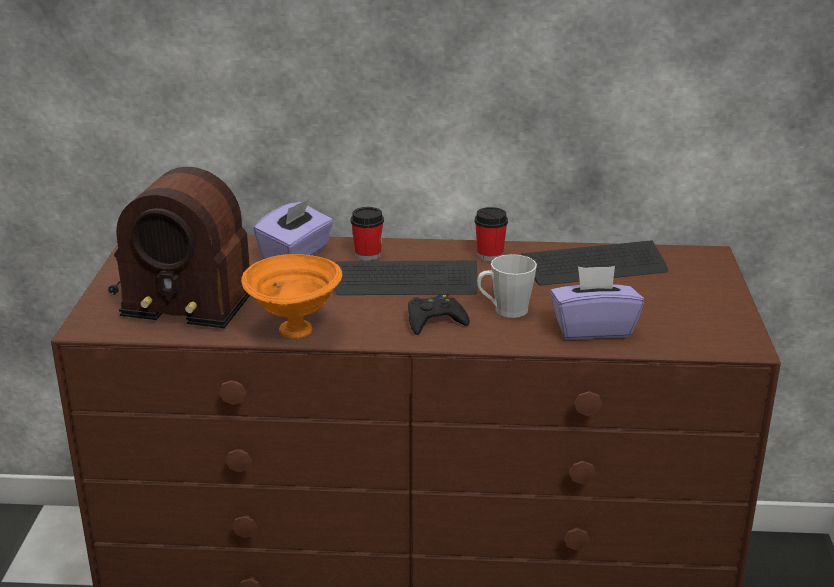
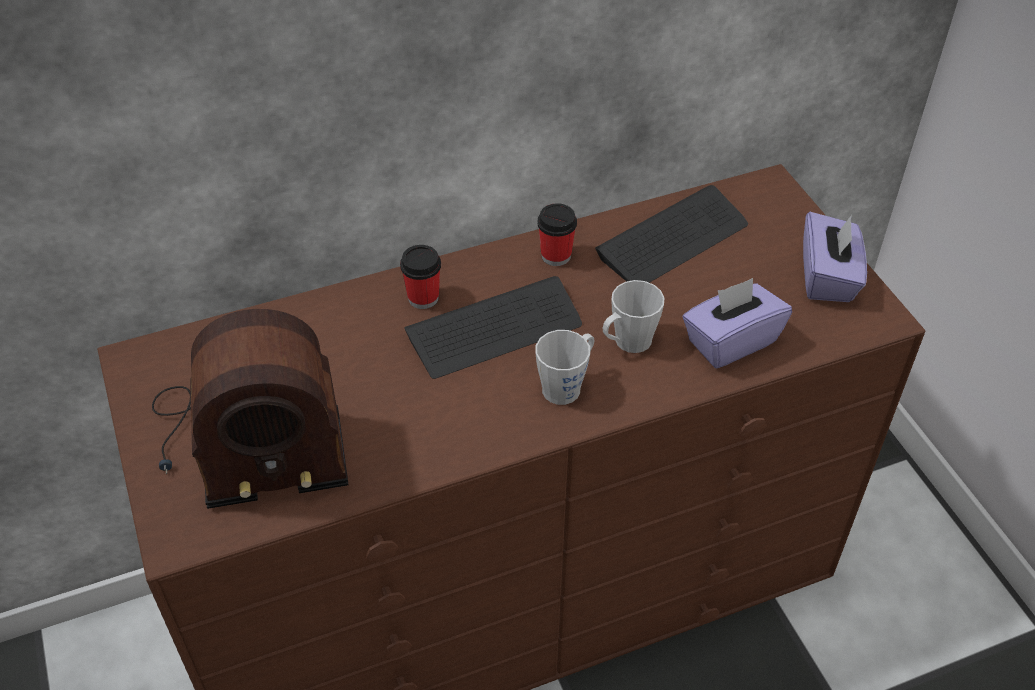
camera: 25 degrees left, 20 degrees up
(295, 332) = (429, 458): orange bowl -> none
(296, 254) = (340, 323): purple tissue box -> purple tissue box (828, 277)
(434, 320) = (566, 385): black game controller -> grey mug

